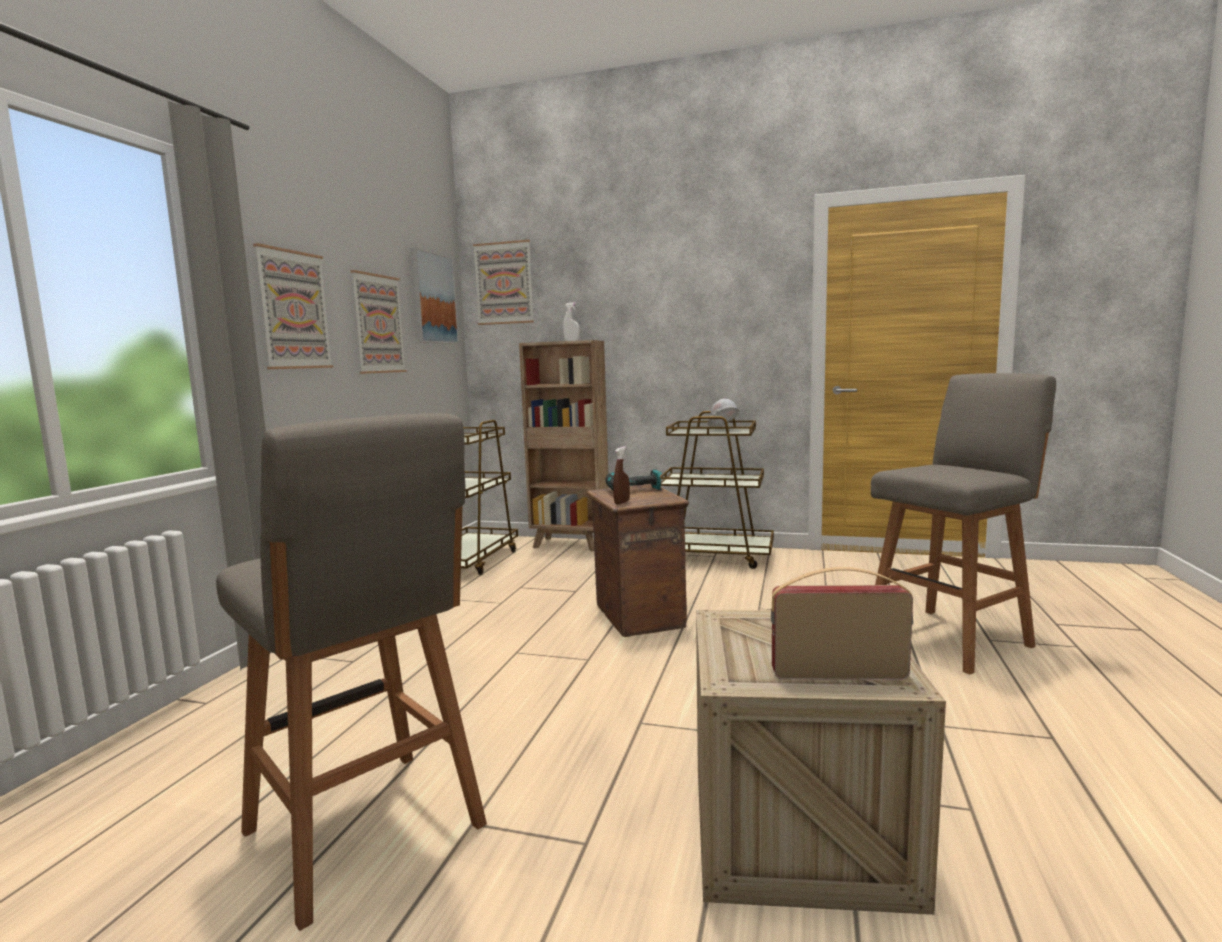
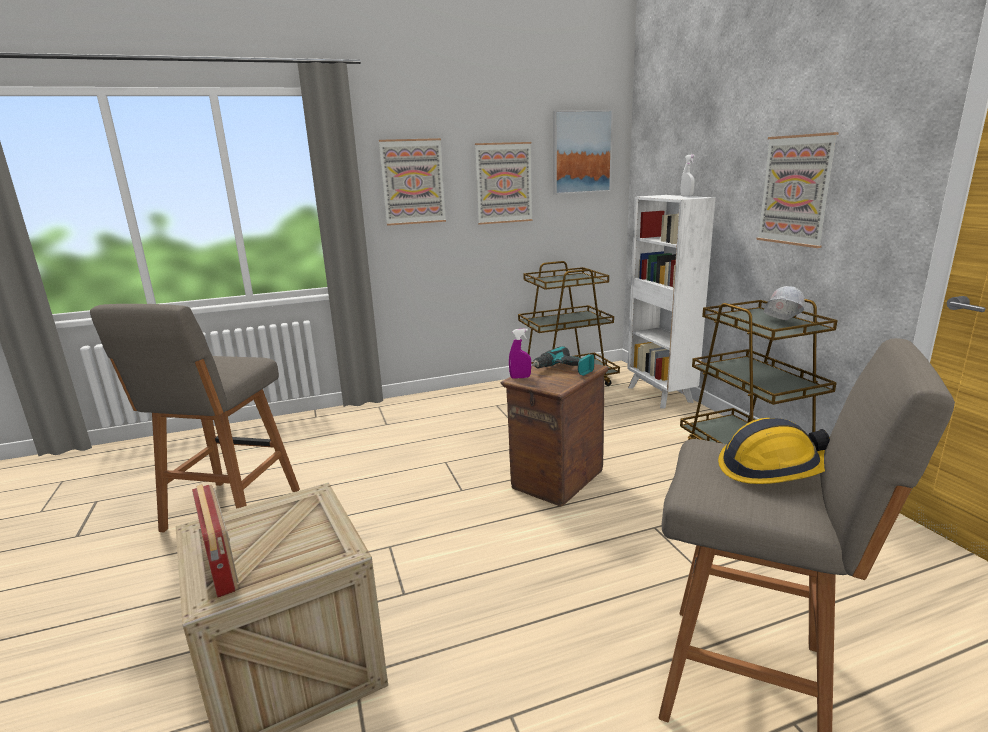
camera: 55 degrees right, 10 degrees up
(504, 283) = (655, 131): picture -> picture (795, 190)
(570, 544) = (660, 395): brown bookcase -> white bookcase
(622, 502) = (520, 377): brown spray bottle -> purple spray bottle
(947, 466) = (774, 469): none -> hard hat

